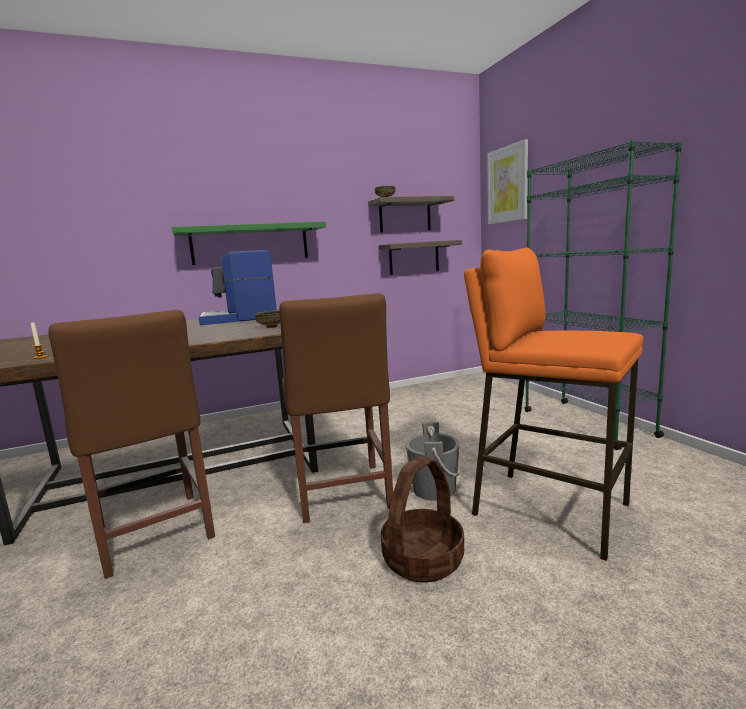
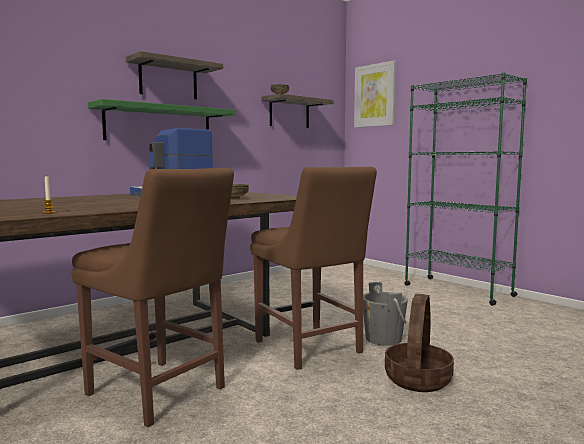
camera: 20 degrees left, 5 degrees down
(414, 258) = (294, 151): shelf -> shelf (168, 79)
(549, 509) = (478, 342): orange stool -> none

